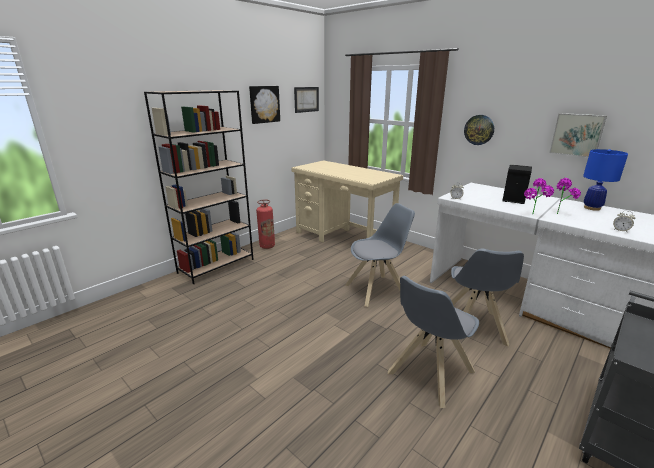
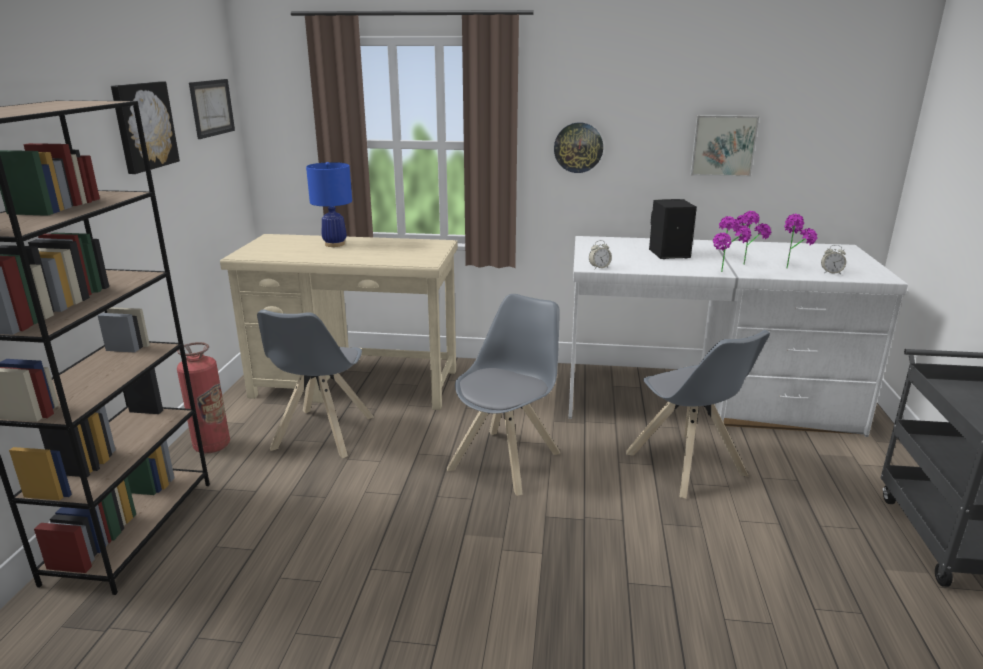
camera: 35 degrees left, 0 degrees up
(429, 373) = (704, 561): grey chair -> grey chair (322, 434)
(592, 208) = (763, 247): blue table lamp -> blue table lamp (334, 244)
(592, 221) = (791, 267): none -> potted plant

